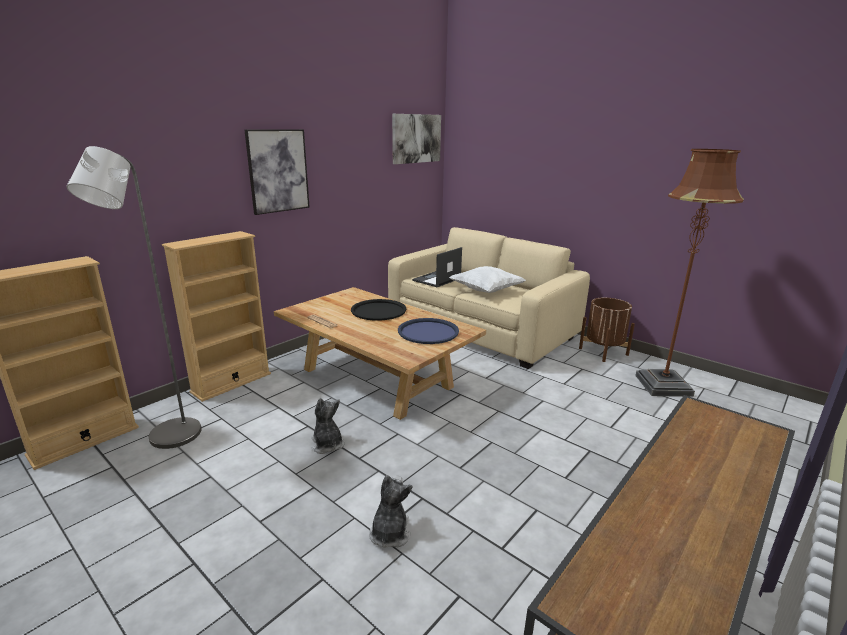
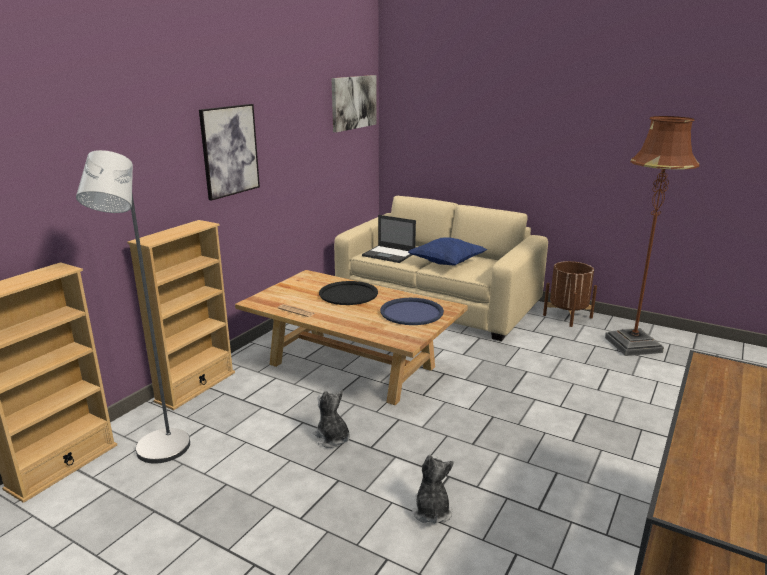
camera: 10 degrees left, 0 degrees up
(436, 279) = (389, 254): laptop -> laptop turned 90 degrees counterclockwise
(486, 291) = (446, 263): white pillow -> blue pillow

